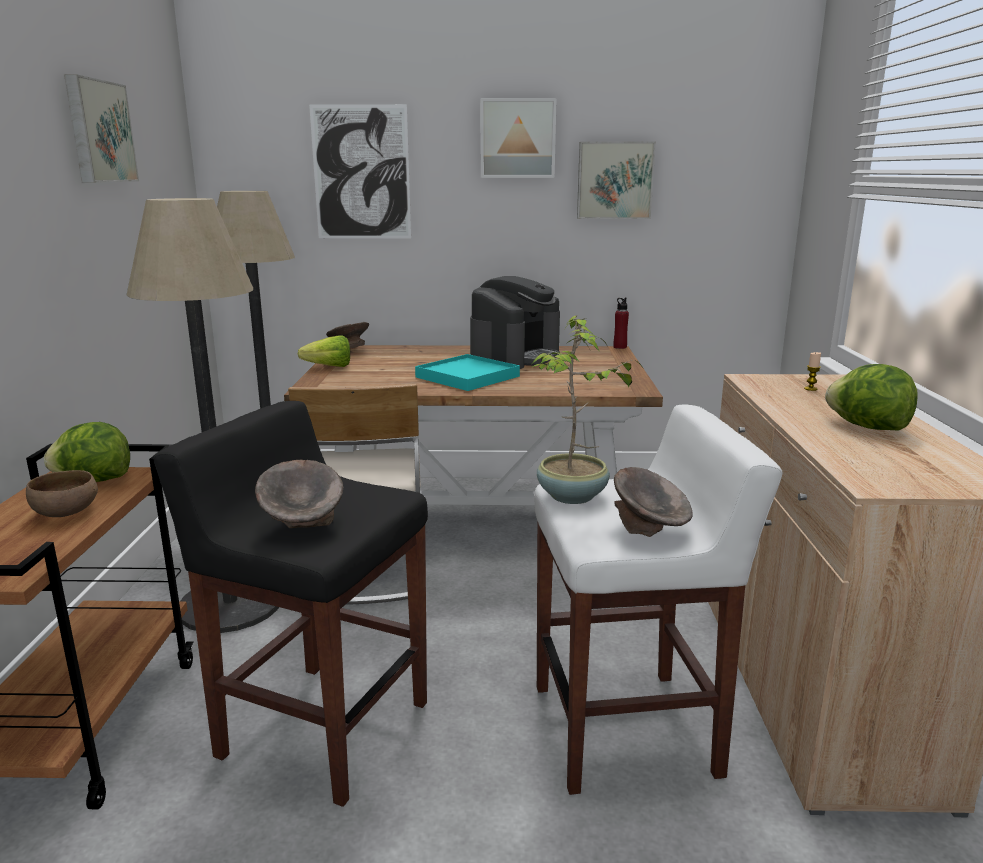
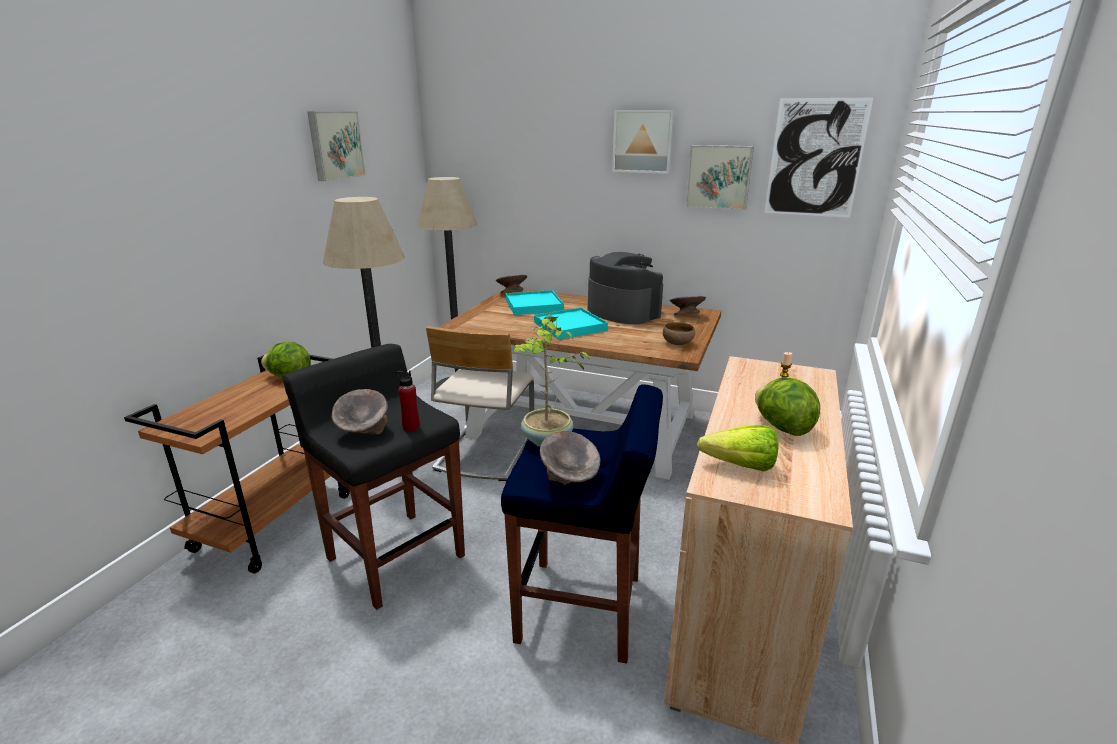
camera: 20 degrees right, 5 degrees up
(67, 512) = (259, 397): brown bowl -> brown bowl (678, 343)
(325, 367) = (483, 306): lettuce -> lettuce (733, 465)
(361, 173) = (529, 165): picture -> picture (815, 158)
(394, 360) = (533, 305): none -> turquoise tray
(515, 357) = (622, 312): coffee machine -> coffee machine turned 90 degrees counterclockwise
(594, 354) = (685, 316): none -> grey bowl
(620, 347) = (713, 311): red bottle -> red bottle (411, 427)
(628, 730) = (582, 609): white stool -> blue stool

